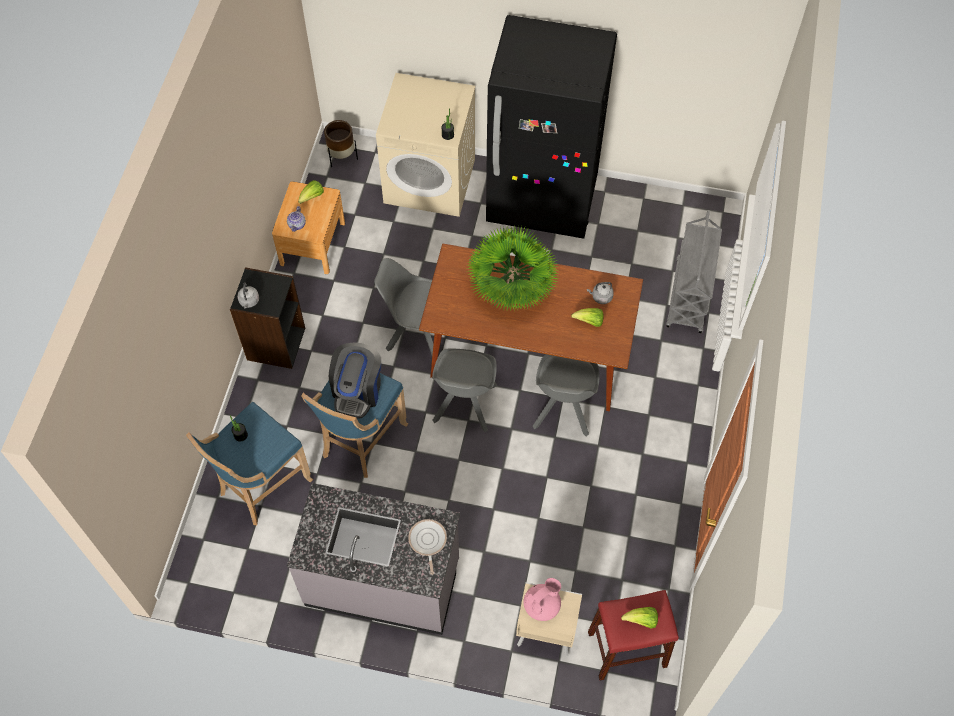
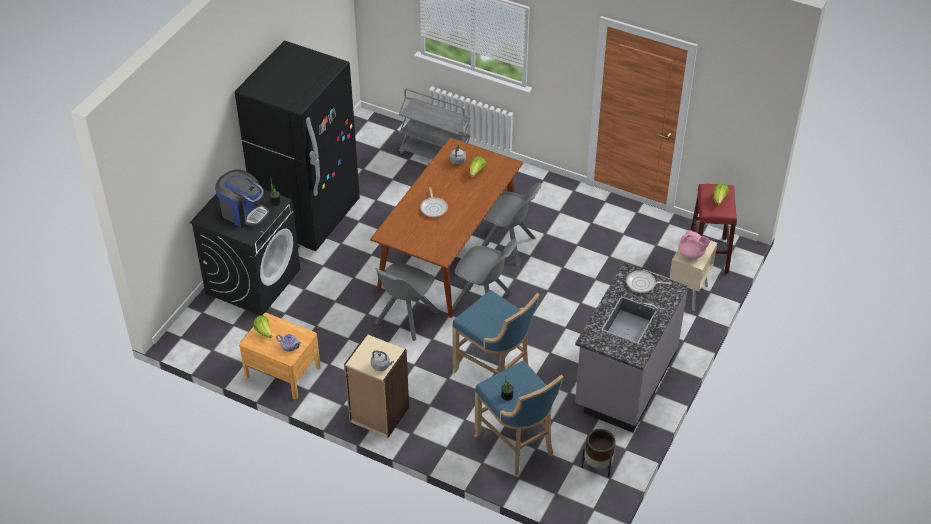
camera: 75 degrees left, 15 degrees down
(275, 343) = (378, 415): black bookcase -> beige bookcase
(342, 157) = (195, 336): brown planter -> brown planter (597, 466)
(357, 391) = (489, 316): coffee machine -> coffee machine (243, 212)
(430, 181) = (253, 281): beige washing machine -> black washing machine
(512, 292) = (434, 208): potted plant -> frying pan
(542, 605) = (691, 254): pink teapot -> pink teapot turned 150 degrees clockwise

